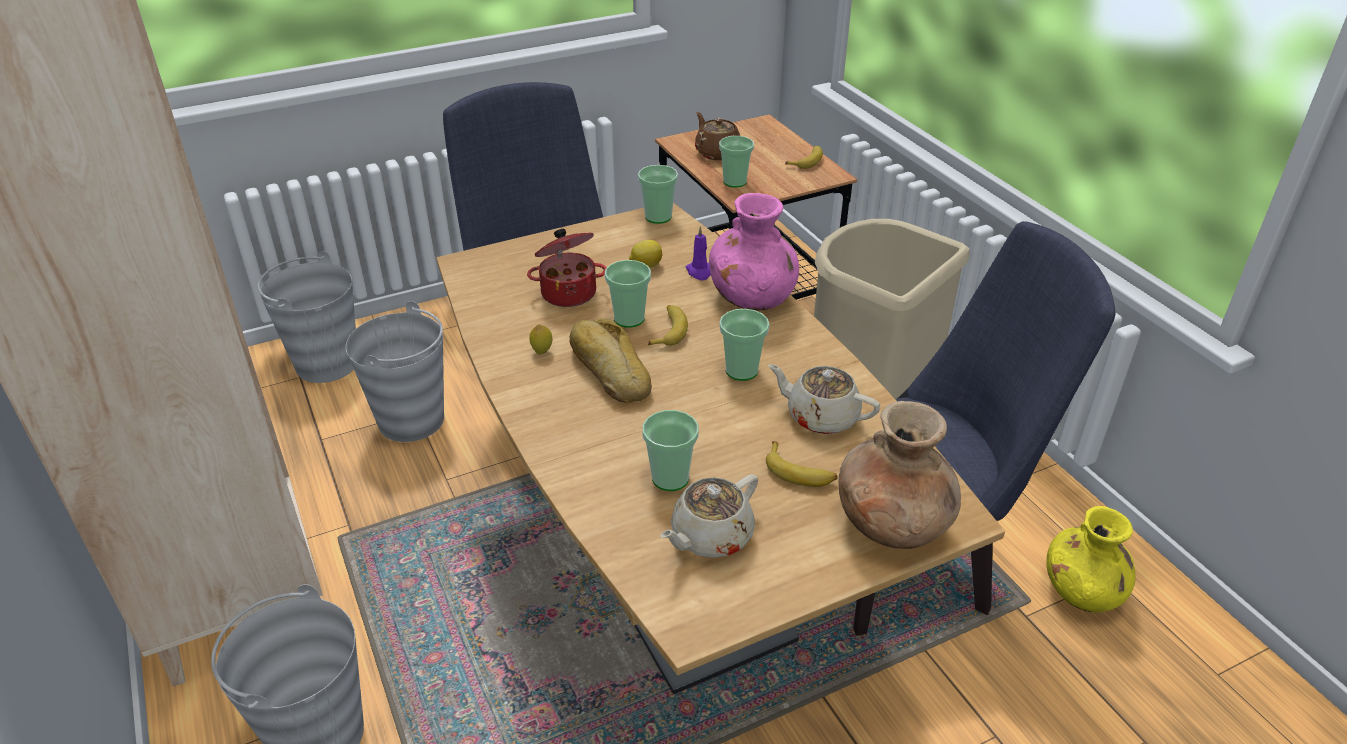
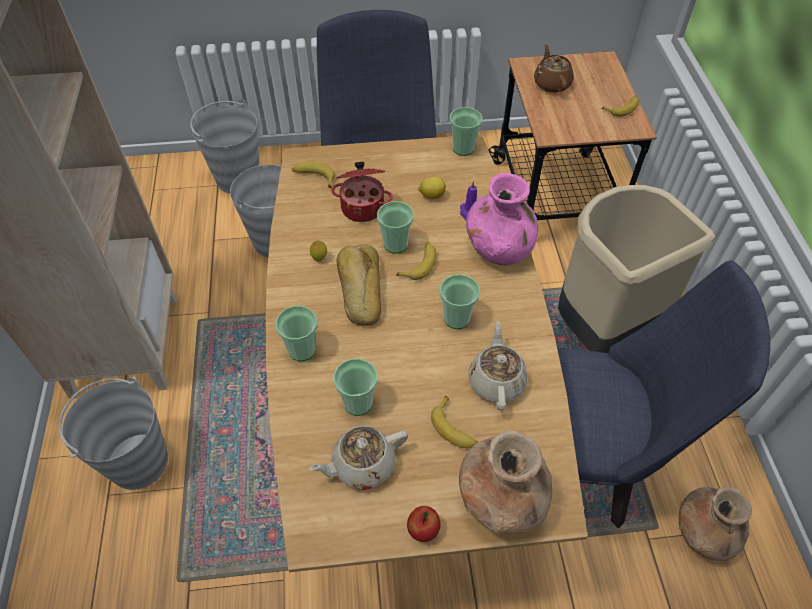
camera: 20 degrees right, 15 degrees up
(491, 276) = (314, 177): none -> banana
(735, 182) = (552, 117): cup -> cup (302, 350)
(820, 578) = (423, 530): none -> apple
(821, 416) = (496, 381): beige teapot -> beige teapot turned 45 degrees clockwise
(1081, 592) = (703, 534): yellow vase -> brown vase

